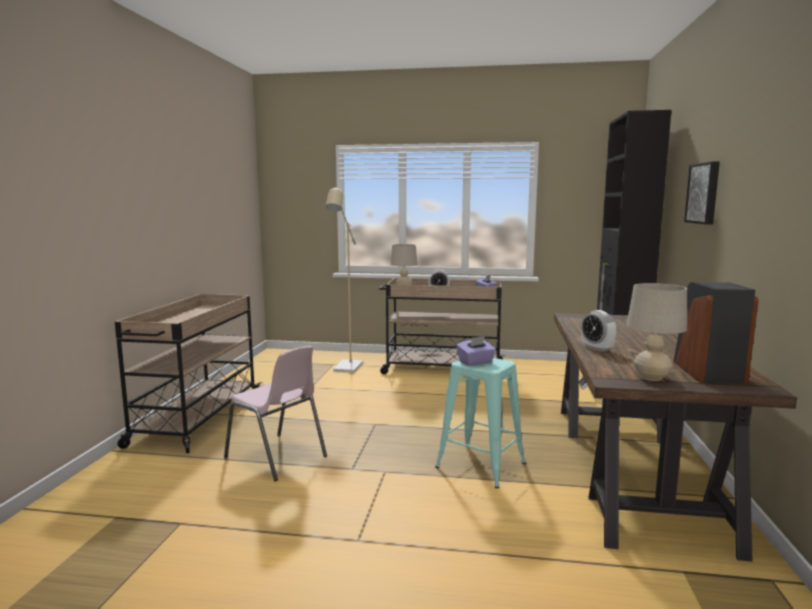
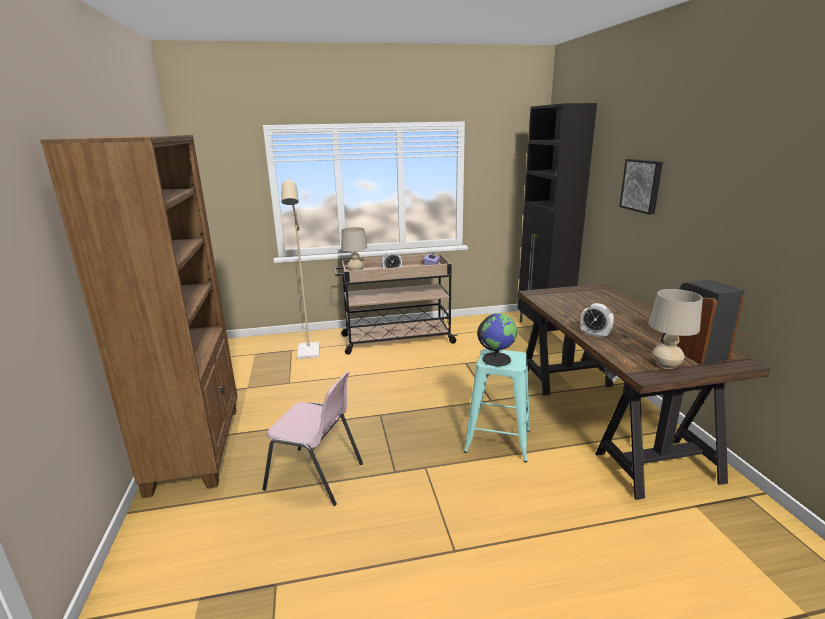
camera: 20 degrees left, 10 degrees up
(197, 419) = (197, 447): beige cart -> brown bookcase
(475, 362) = (496, 359): purple tissue box -> globe

